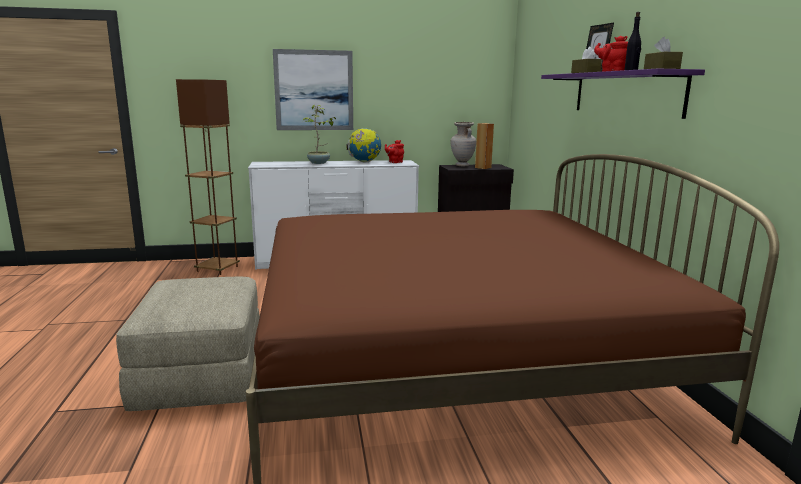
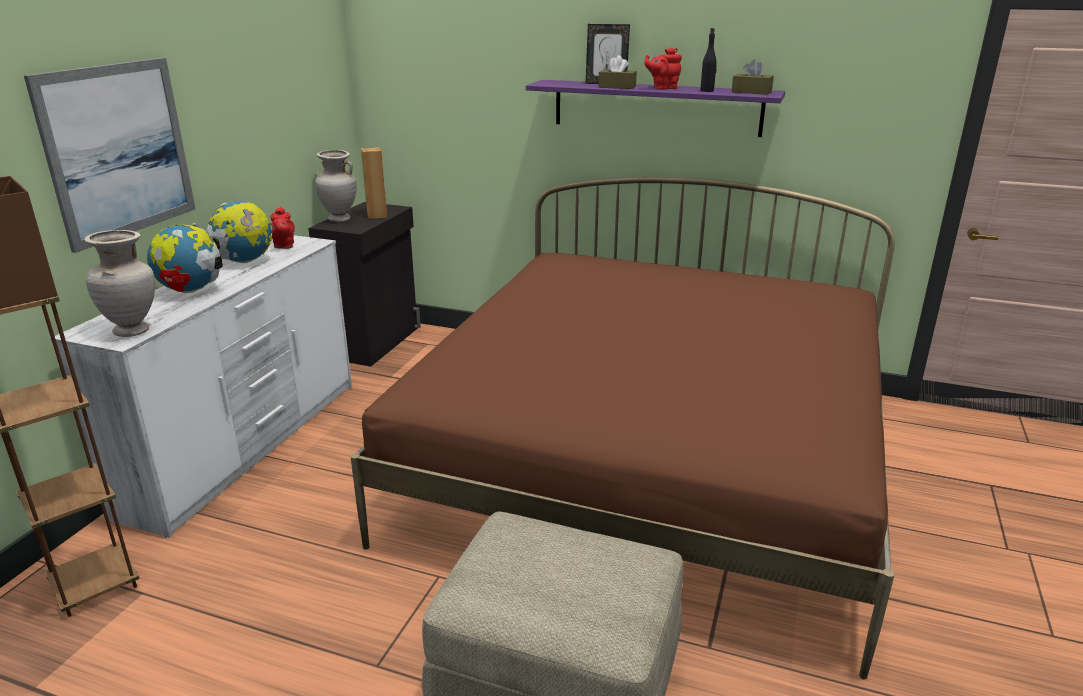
camera: 60 degrees left, 10 degrees up
(268, 165) = (133, 331): none -> beige vase
(319, 163) = (191, 290): potted plant -> globe

